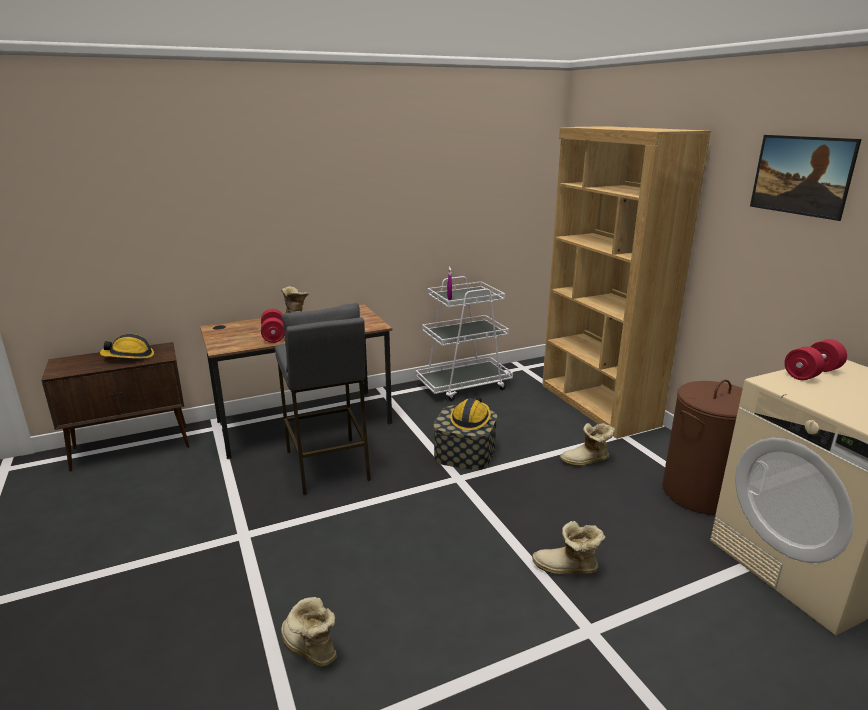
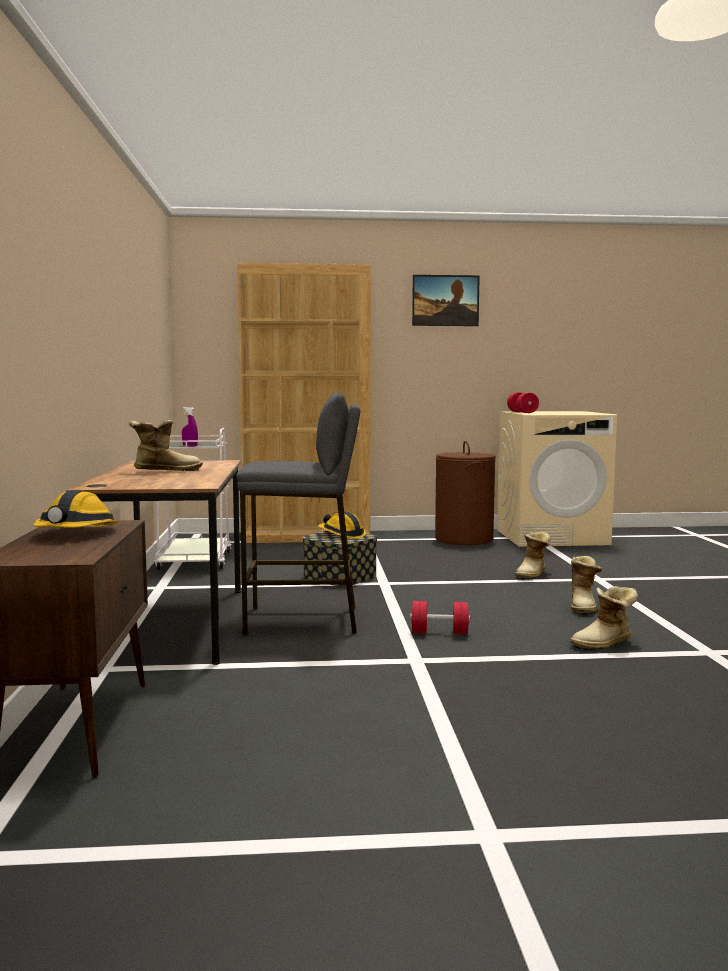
camera: 70 degrees left, 15 degrees down
(273, 336) = (188, 476): red dumbbell -> red dumbbell (439, 632)
(586, 461) = (395, 552): boot -> boot (584, 606)

